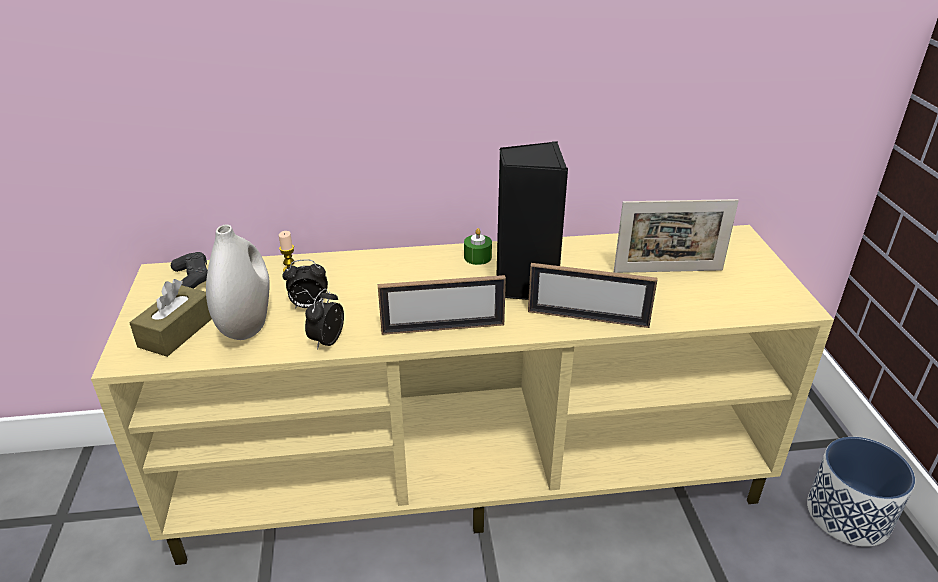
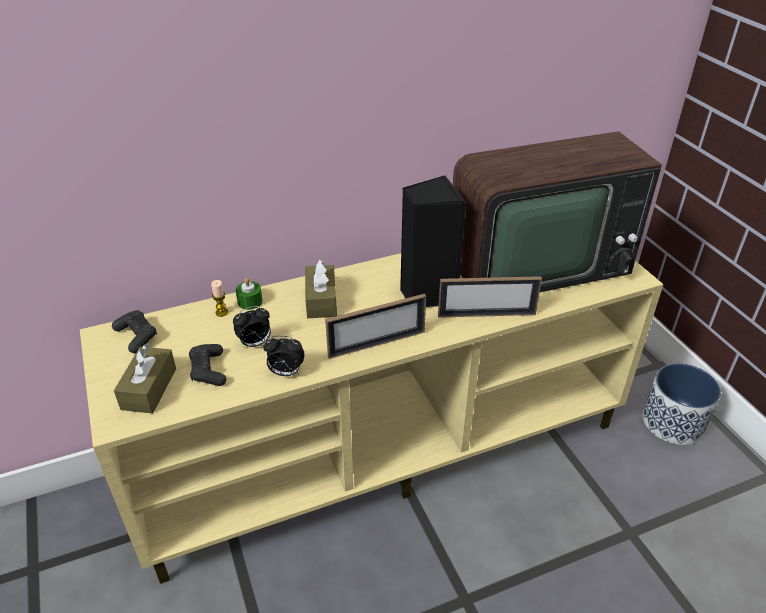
camera: 15 degrees left, 5 degrees up
(246, 324) = (208, 370): white vase -> black game controller
(327, 341) = (285, 373): alarm clock -> alarm clock turned 90 degrees counterclockwise
(402, 274) = (321, 300): none -> brown tissue box
(477, 257) = (377, 274): green candle -> green candle (250, 301)
(668, 271) = (531, 262): picture frame -> television

